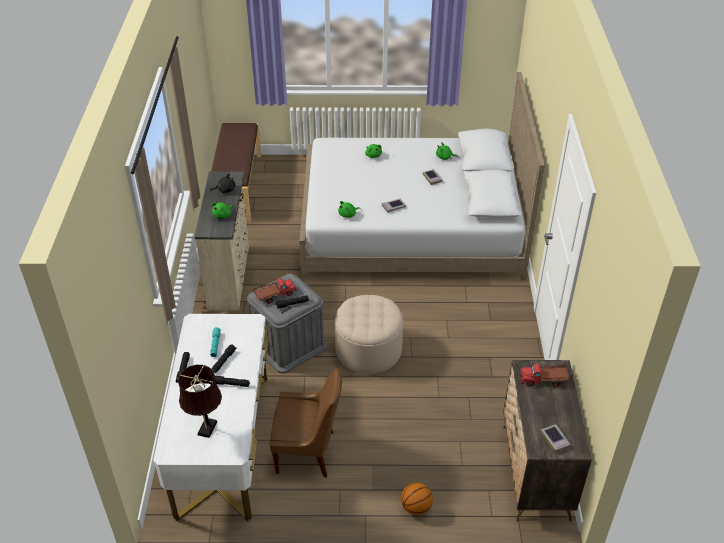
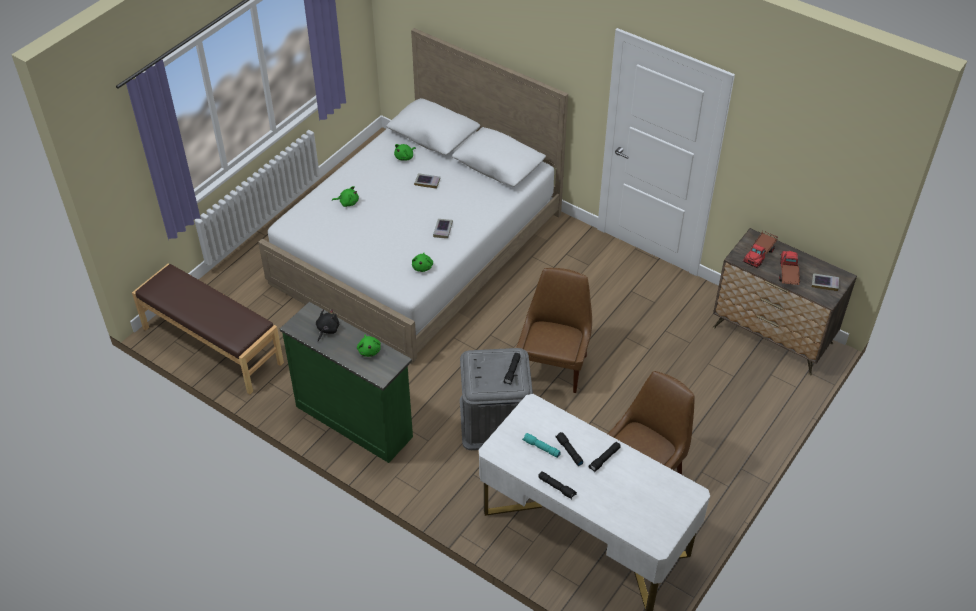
camera: 55 degrees left, 5 degrees up
(206, 430) = (649, 503): brown table lamp -> none
(230, 276) = (354, 420): beige dresser -> green dresser
(274, 295) = (488, 378): toy truck -> toy truck (788, 274)
(368, 350) = (554, 366): beige ottoman -> brown chair
(416, 507) = (756, 430): basketball -> none

